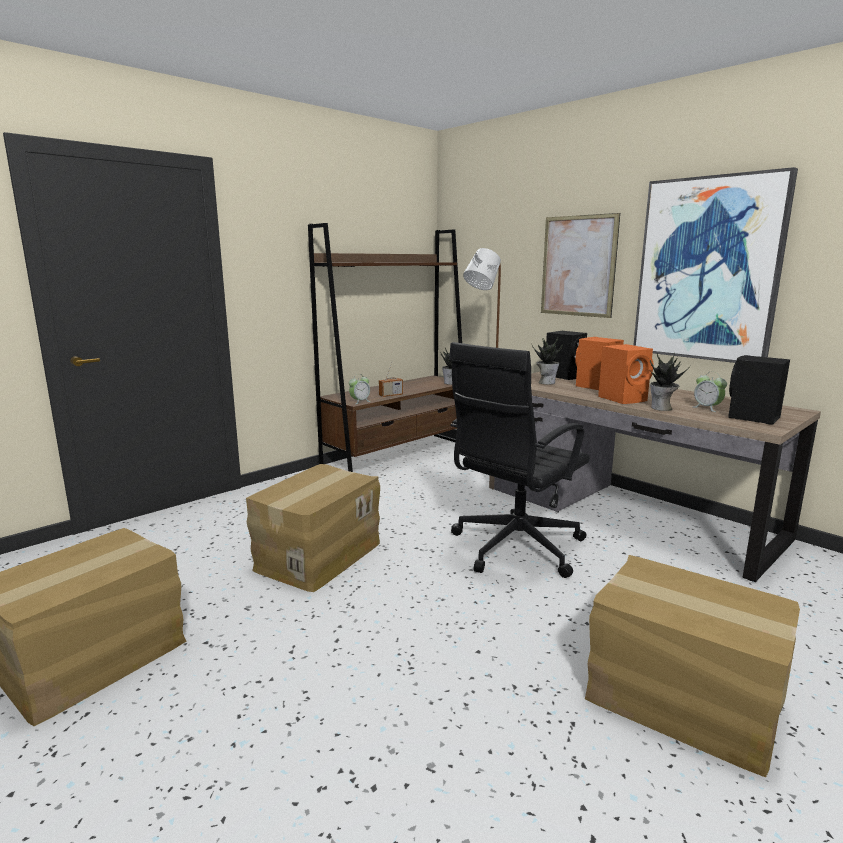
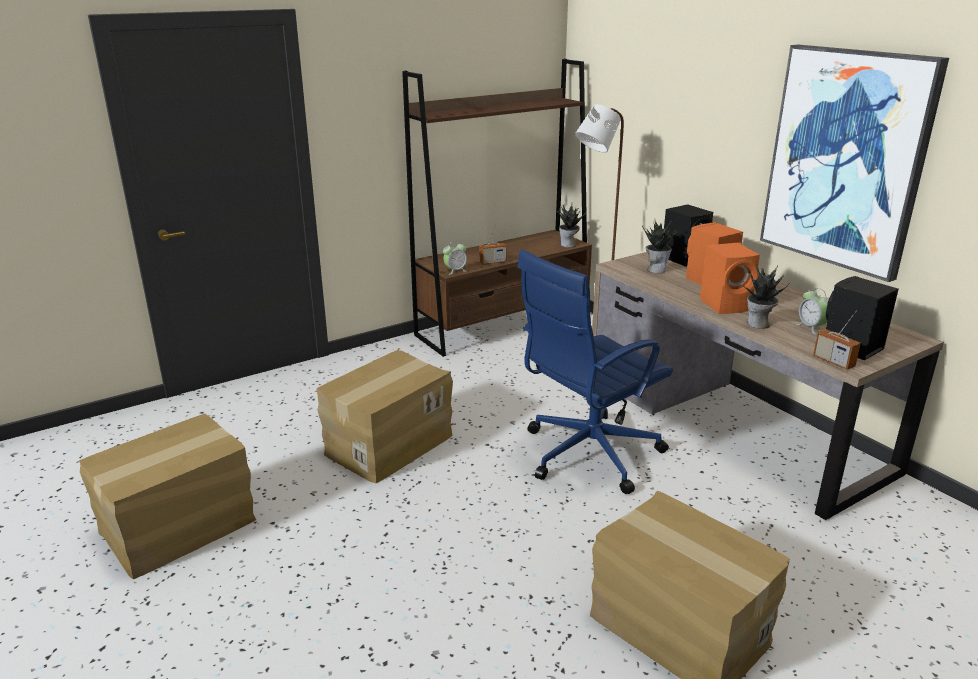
camera: 10 degrees right, 10 degrees up
(514, 548) = (587, 454): black office chair -> blue office chair
(578, 266) = (712, 129): picture -> none
(748, 427) = (833, 361): none -> radio

